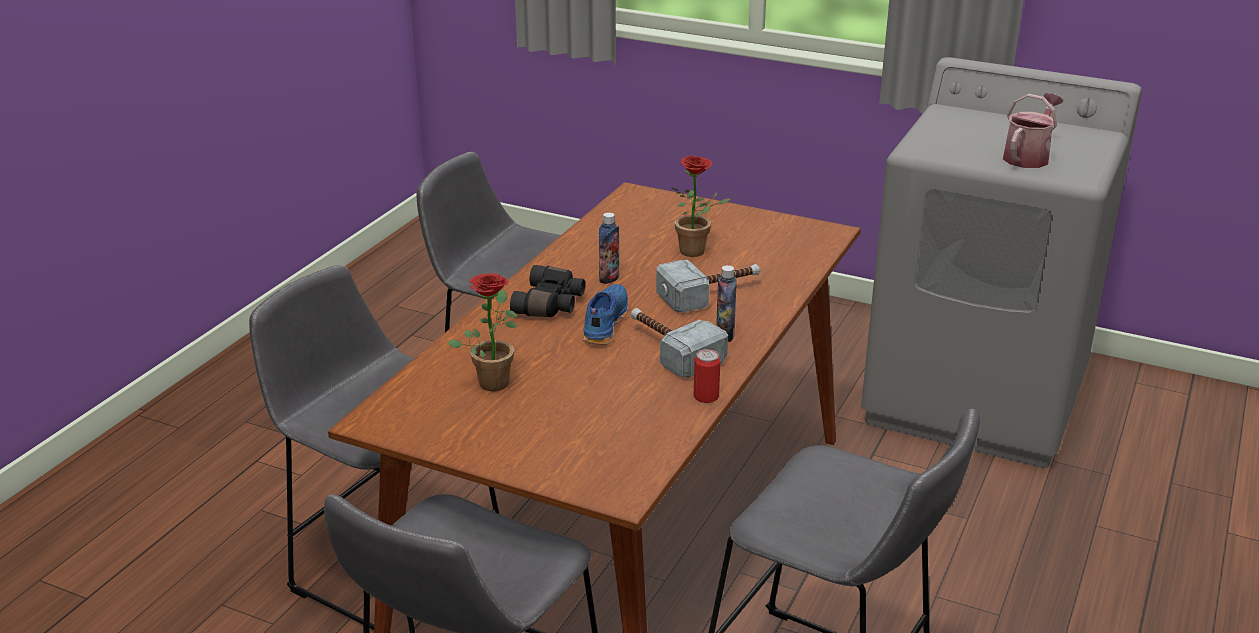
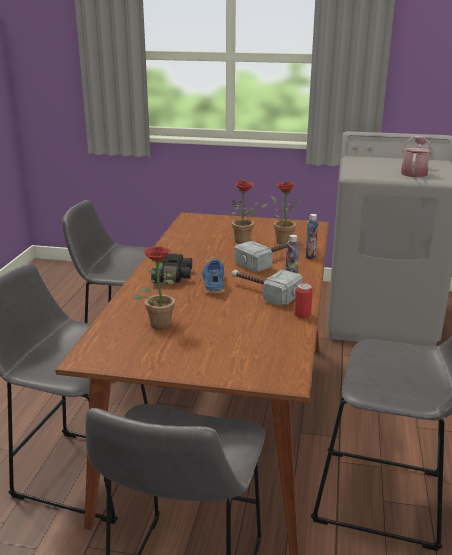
camera: 15 degrees left, 5 degrees down
(609, 278) = (201, 259): bottle -> bottle (310, 256)
(754, 259) = (281, 241): none -> potted plant

